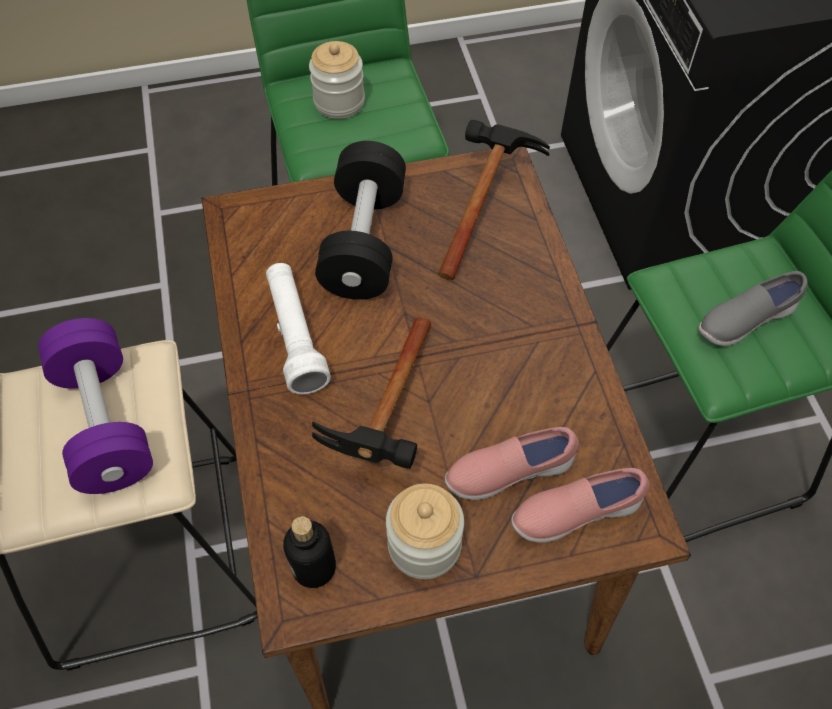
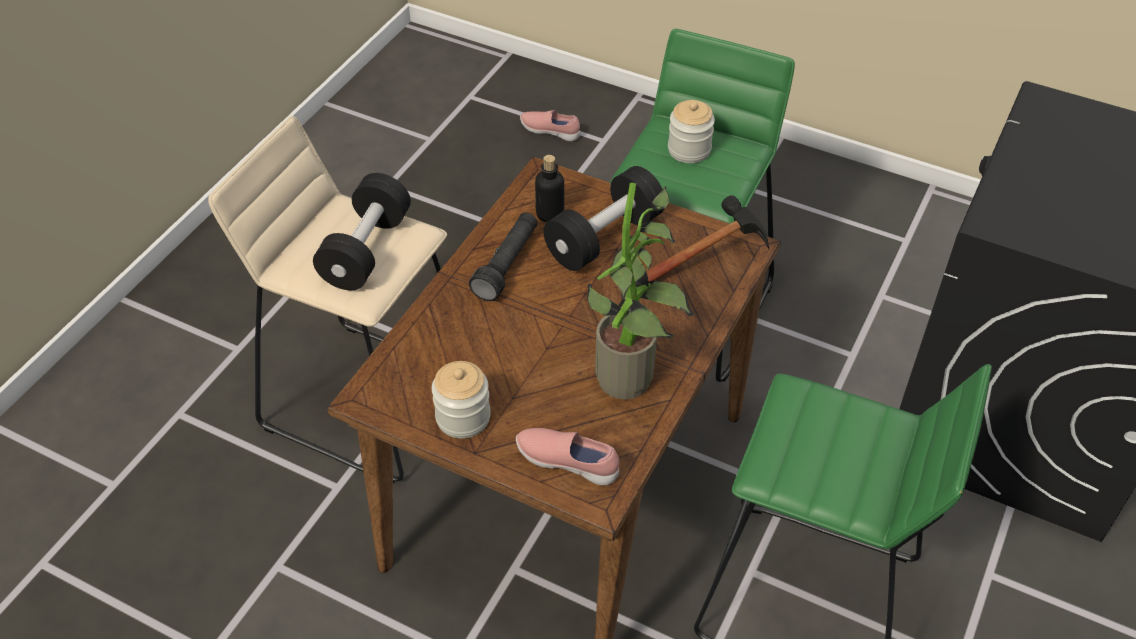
camera: 40 degrees right, 10 degrees down
(105, 422) = (366, 250): purple dumbbell -> black dumbbell
(295, 336) = (507, 264): white flashlight -> black flashlight
(314, 567) = (393, 386): bottle -> bottle (550, 214)
(389, 422) = (511, 344): hammer -> none
(508, 471) = (552, 415): pink shoe -> pink shoe (550, 131)
(544, 378) = (632, 382): none -> potted plant
(744, 320) = (826, 448): grey shoe -> none

